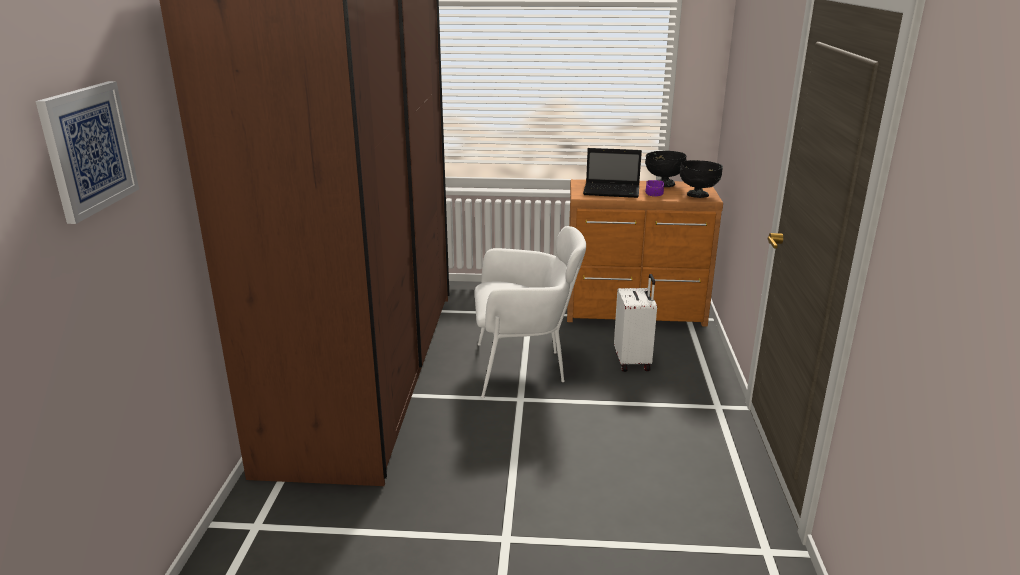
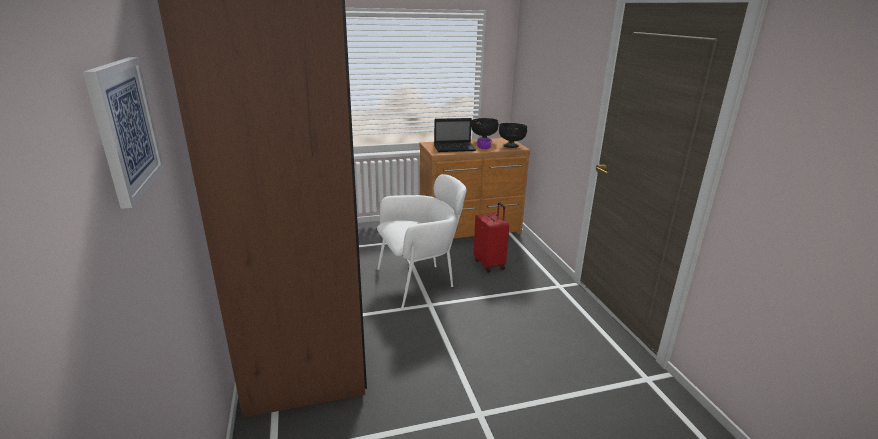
camera: 20 degrees left, 0 degrees up
(633, 361) = (490, 264): white suitcase -> red suitcase

